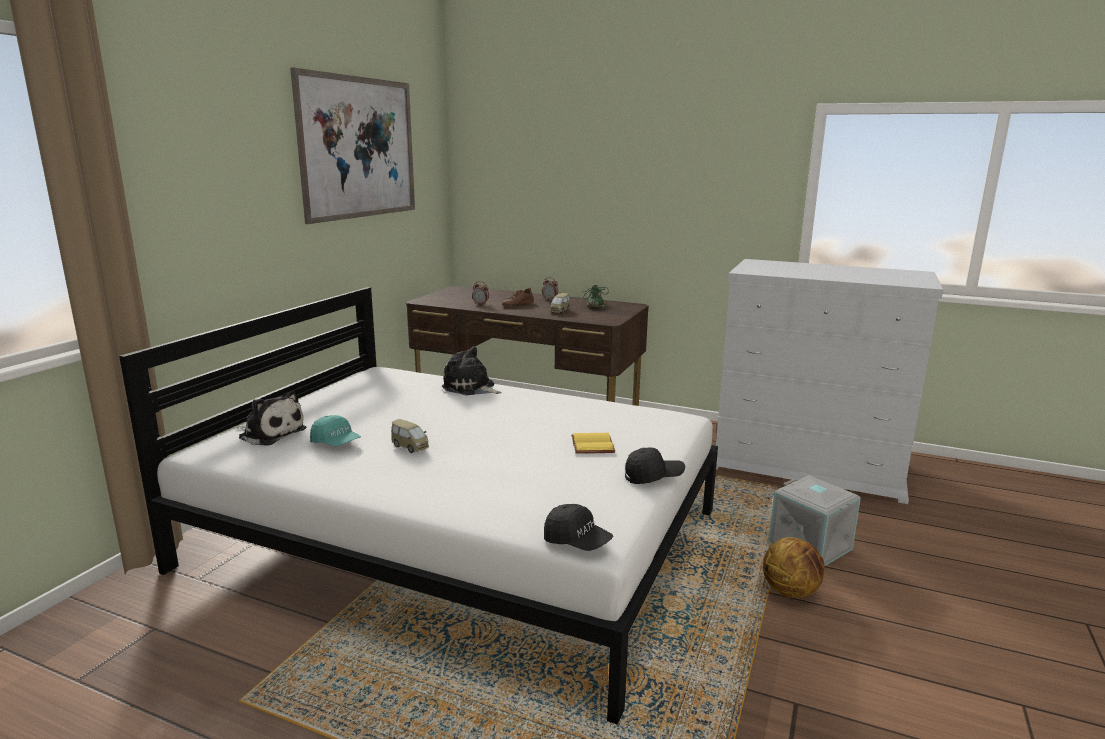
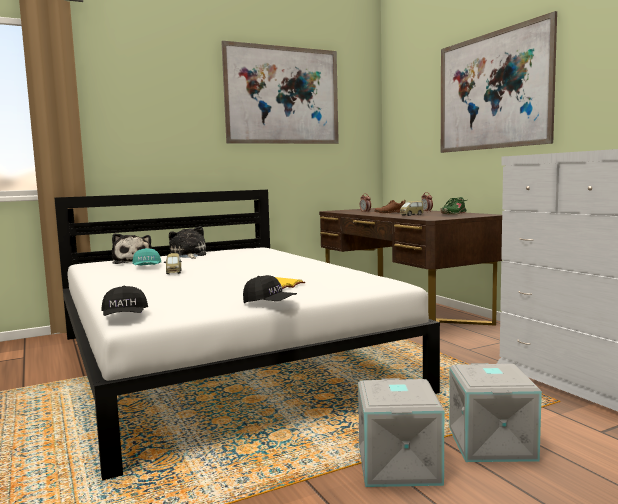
camera: 40 degrees right, 10 degrees down
(470, 388) = (286, 257): plush toy -> plush toy (188, 255)
(628, 170) = (492, 91): none -> picture
(791, 591) = (400, 465): basketball -> grey storage box

